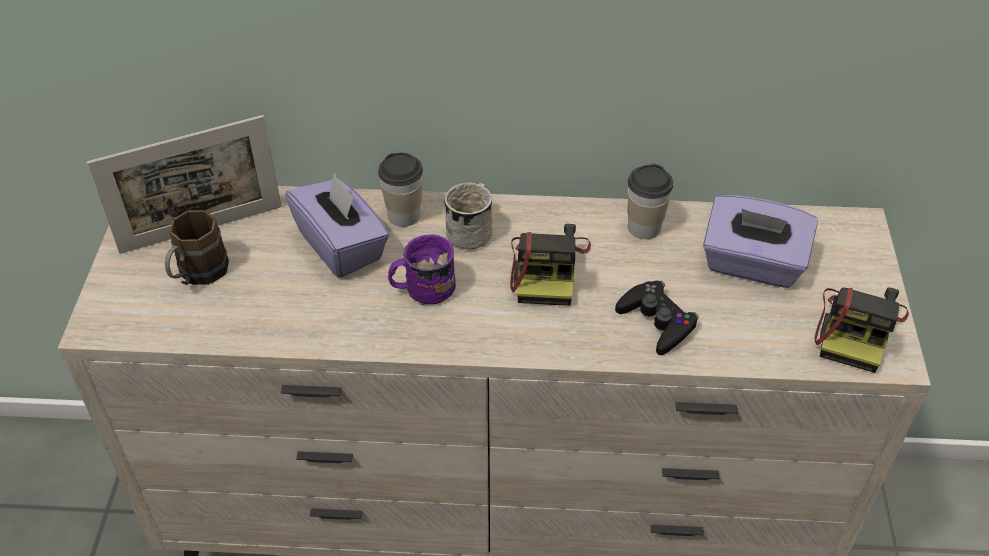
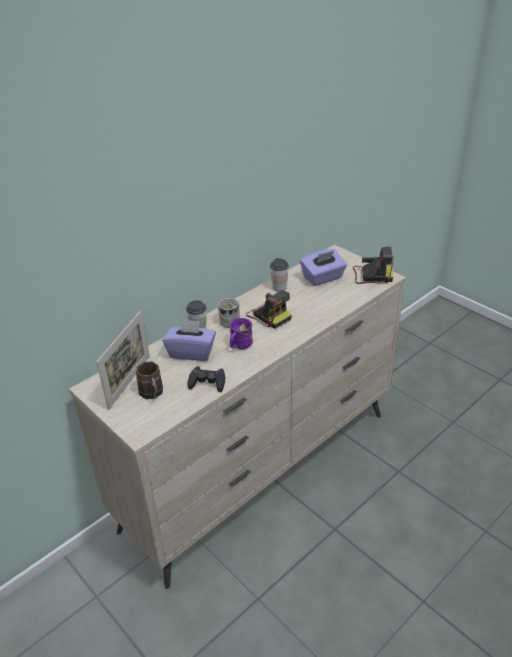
camera: 45 degrees left, 10 degrees down
(656, 321) = (320, 307): black game controller -> black game controller (207, 382)
(857, 329) = (371, 276): camera -> camera turned 60 degrees counterclockwise

